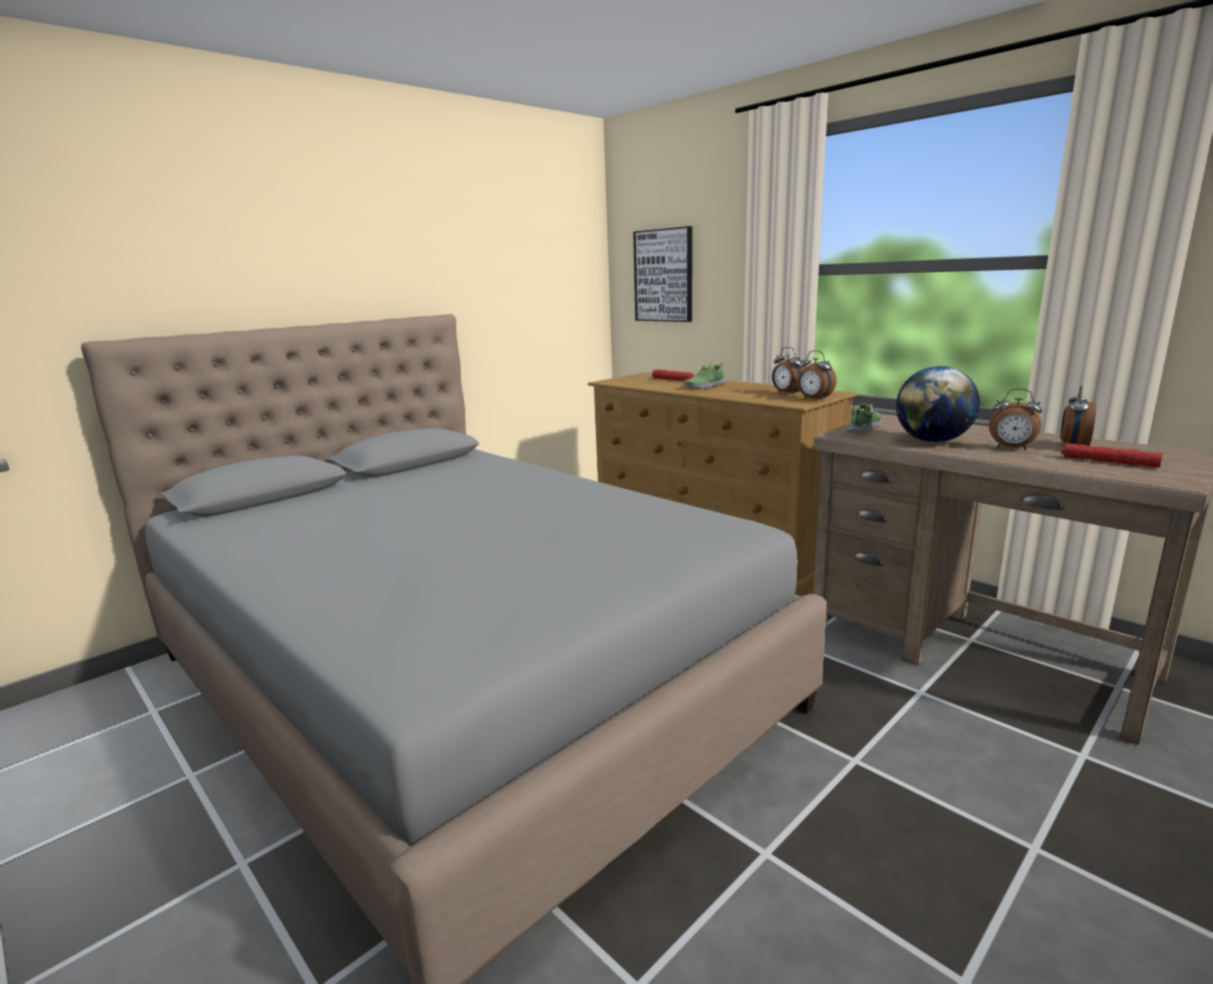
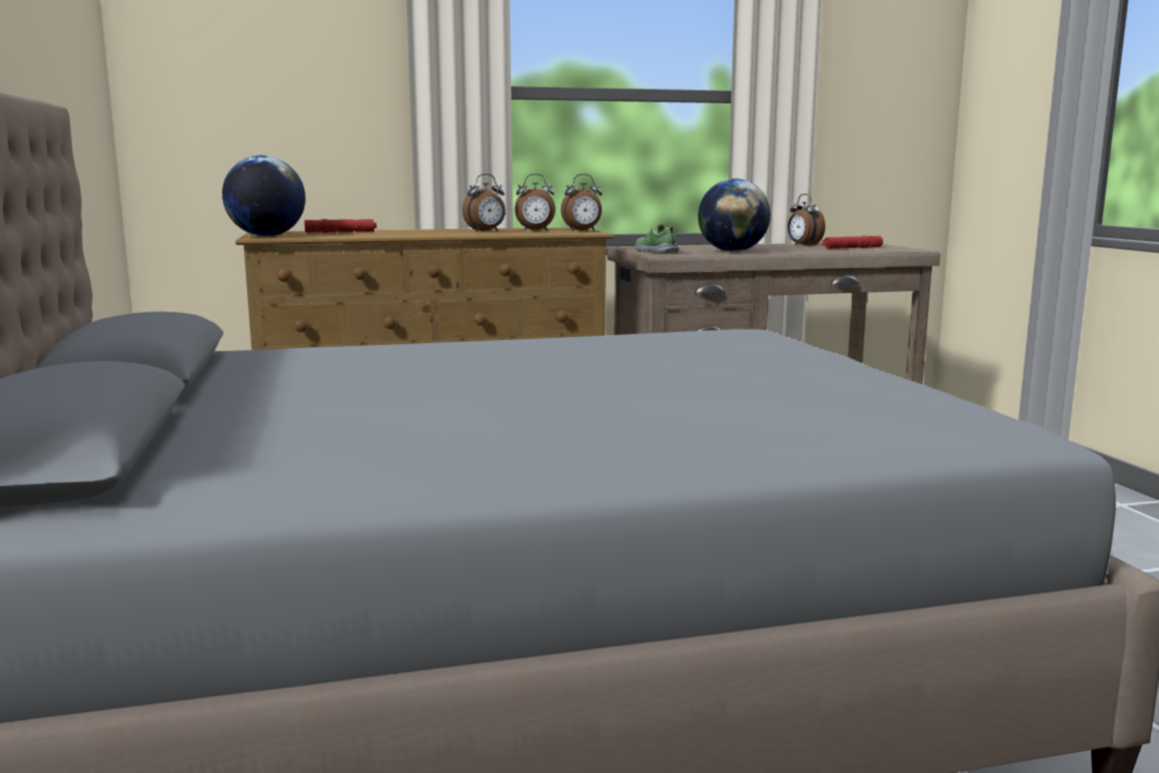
camera: 60 degrees left, 5 degrees down
(617, 380) = (267, 236): none -> globe
(664, 275) = (242, 88): picture -> none
(704, 387) = (421, 232): shoe -> none
(1011, 448) = (786, 249): alarm clock -> alarm clock (486, 231)

